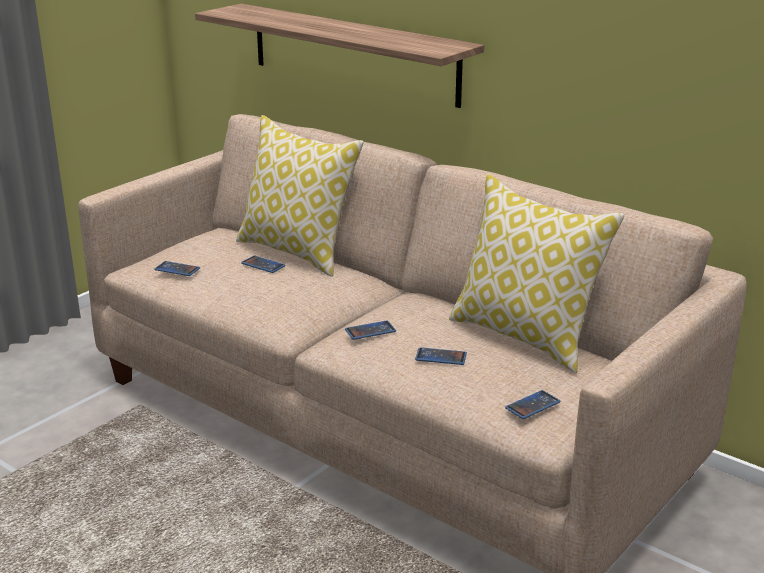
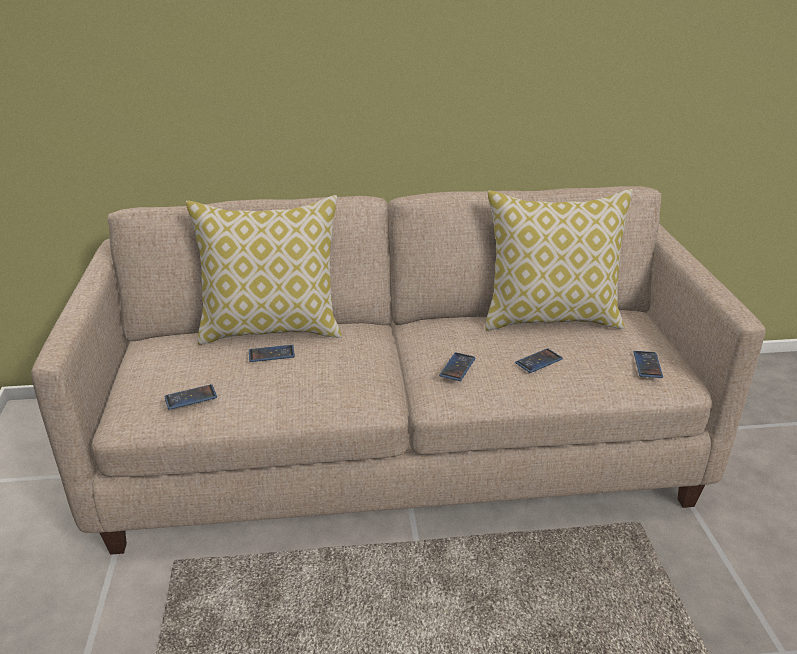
camera: 45 degrees left, 5 degrees up
(353, 53) = (232, 114): shelf -> none

